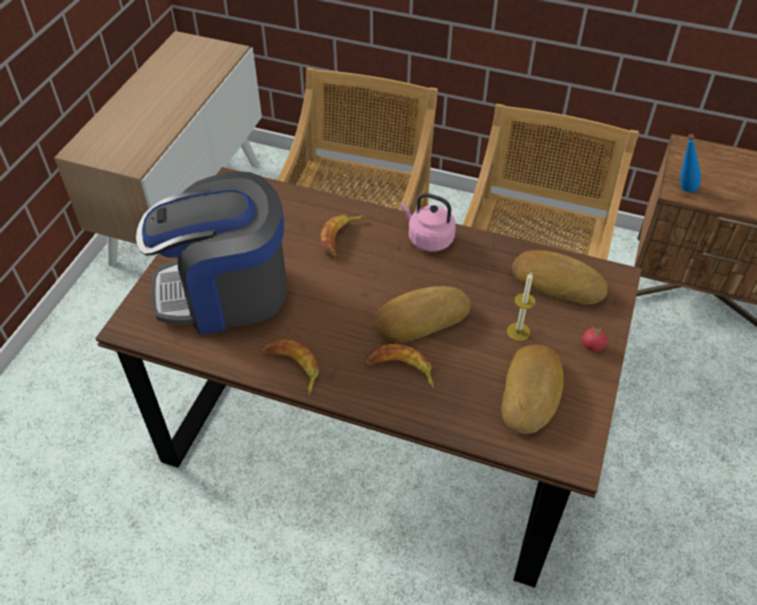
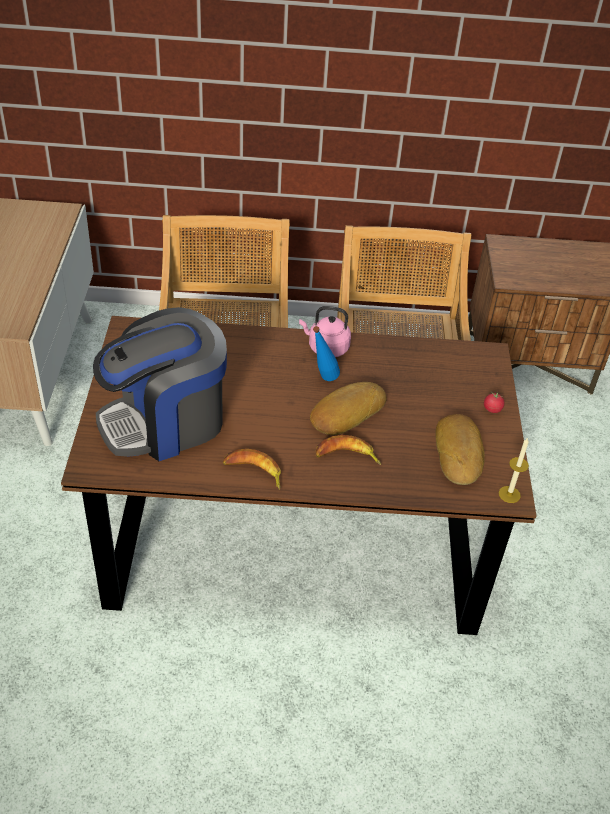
camera: 20 degrees left, 5 degrees down
(341, 238) = (249, 359): banana -> none
(518, 332) = (430, 409): candle -> candle (509, 494)
(557, 281) = (446, 364): bread -> none
(681, 191) = (510, 279): blue bottle -> blue bottle (322, 381)

